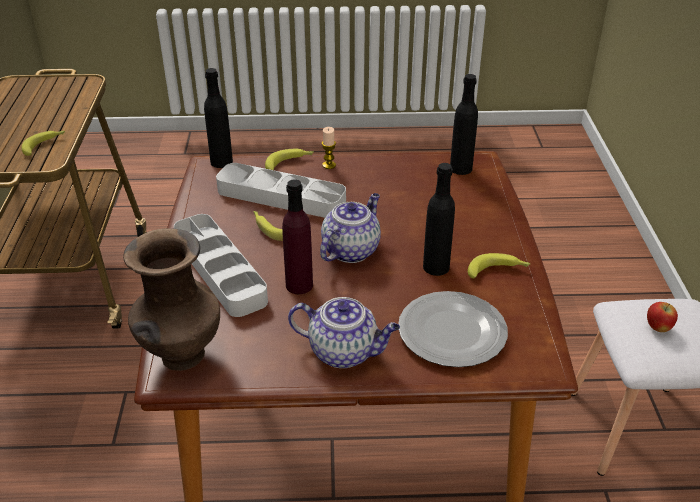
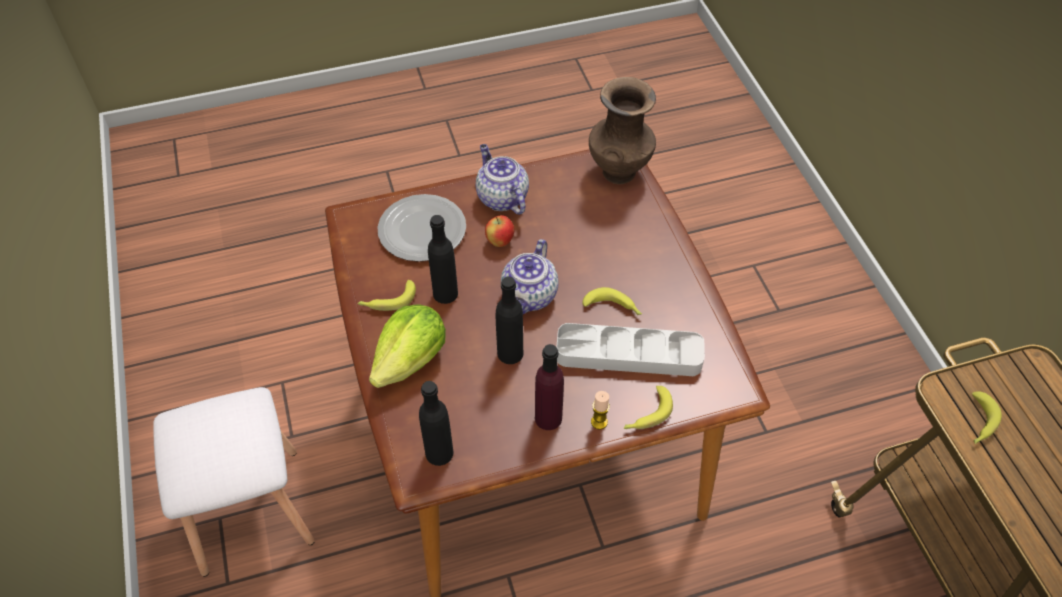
camera: 165 degrees right, 15 degrees up
(219, 270) = (637, 250): grey tray -> none
(221, 162) = (726, 398): black bottle -> black bottle (510, 353)
(299, 285) = (560, 248): purple bottle -> purple bottle (548, 418)
(345, 352) = (501, 197): teapot -> teapot turned 60 degrees clockwise
(477, 223) = (411, 361): none -> lettuce
(658, 328) = (225, 441): apple -> apple (500, 241)

